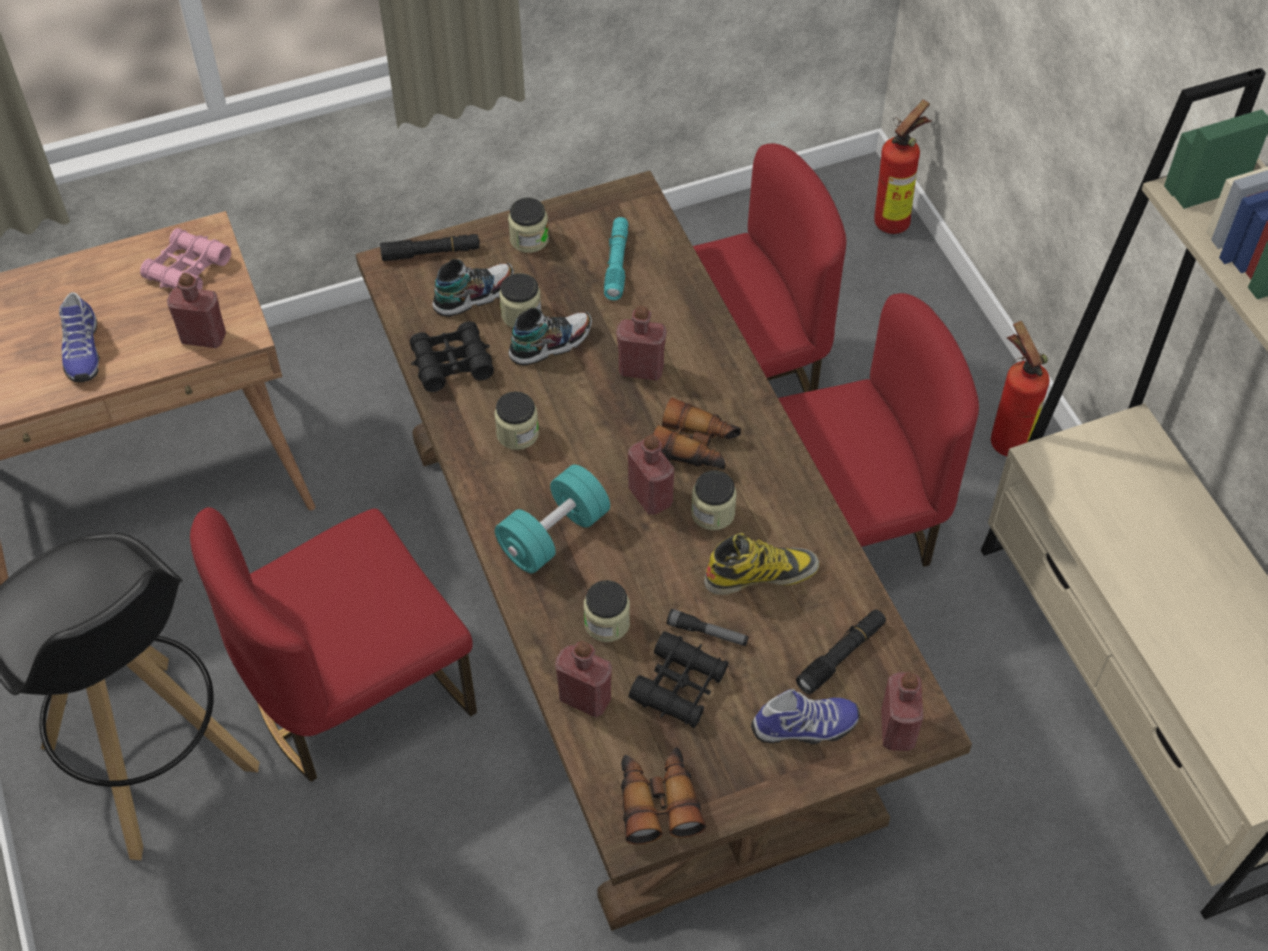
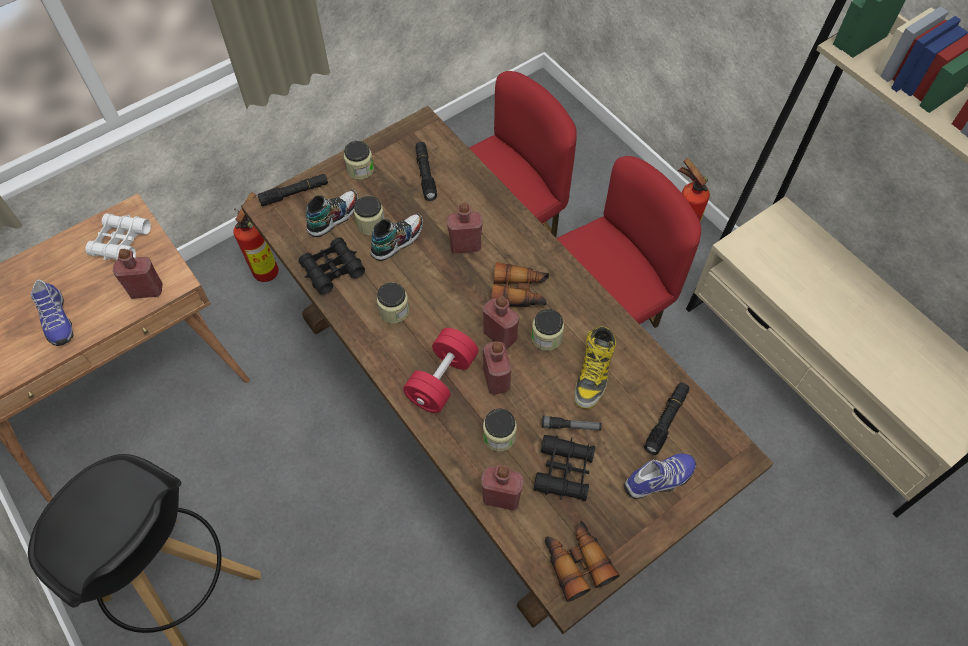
camera: 15 degrees left, 5 degrees up
(187, 270) = (121, 242): pink binoculars -> white binoculars
(356, 693) = (313, 504): red chair -> none
(553, 535) = (442, 380): turquoise dumbbell -> red dumbbell
(617, 264) = (425, 174): turquoise flashlight -> black flashlight
(761, 574) = (593, 374): boot -> boot turned 135 degrees clockwise
(896, 220) = (568, 108): fire extinguisher -> fire extinguisher (269, 270)
(897, 729) = (721, 465): red bottle -> red bottle (496, 379)

